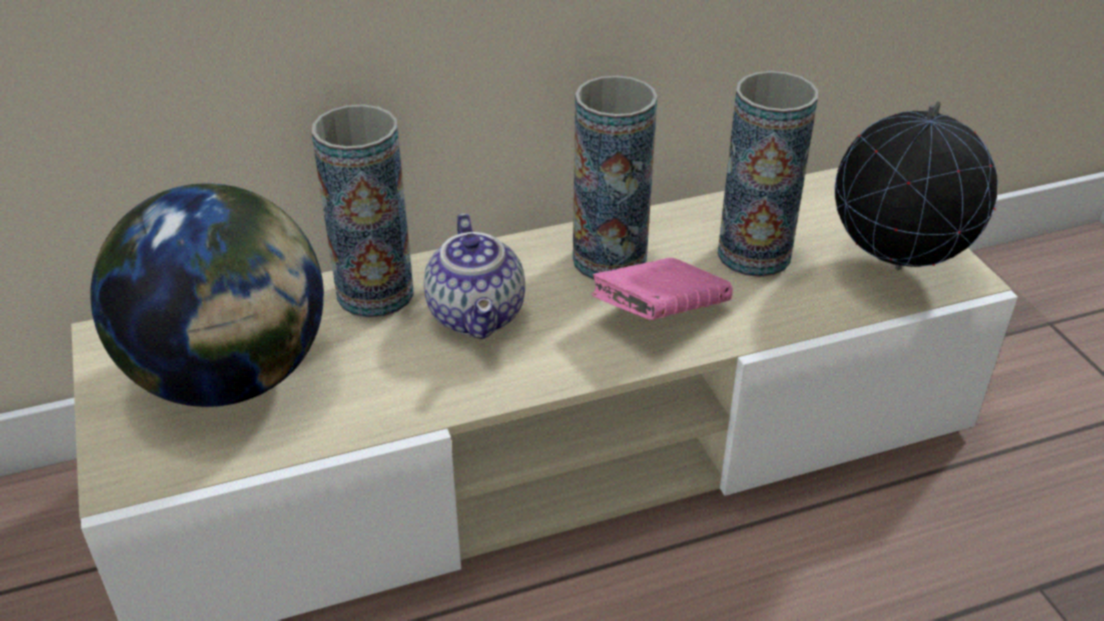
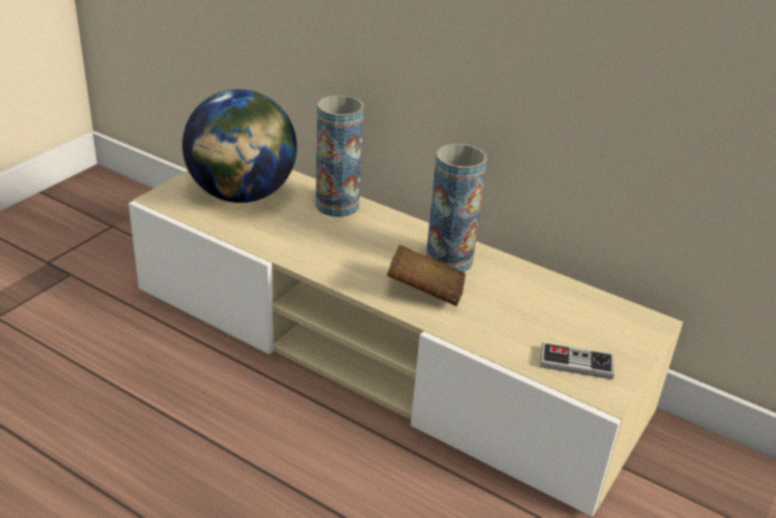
camera: 50 degrees right, 5 degrees down
(479, 315) = (356, 239): teapot -> none
(659, 314) = (425, 292): pink book -> brown book
(754, 254) = (518, 306): vase -> none
(894, 269) = (576, 363): globe -> game controller

